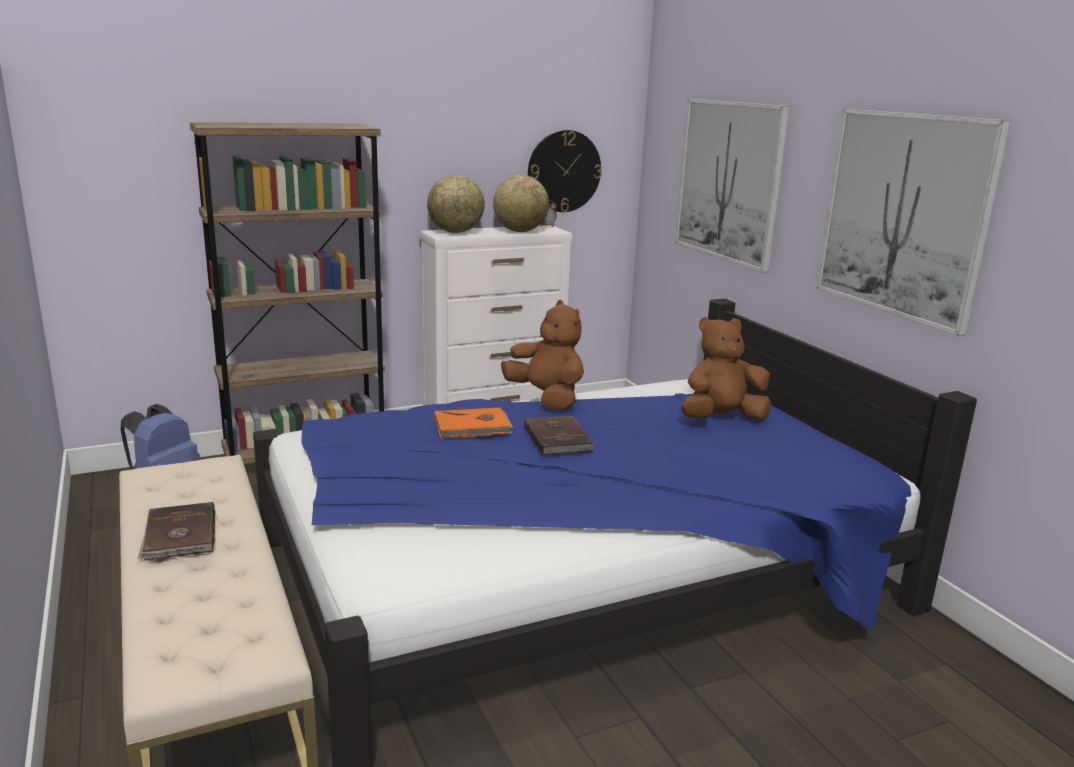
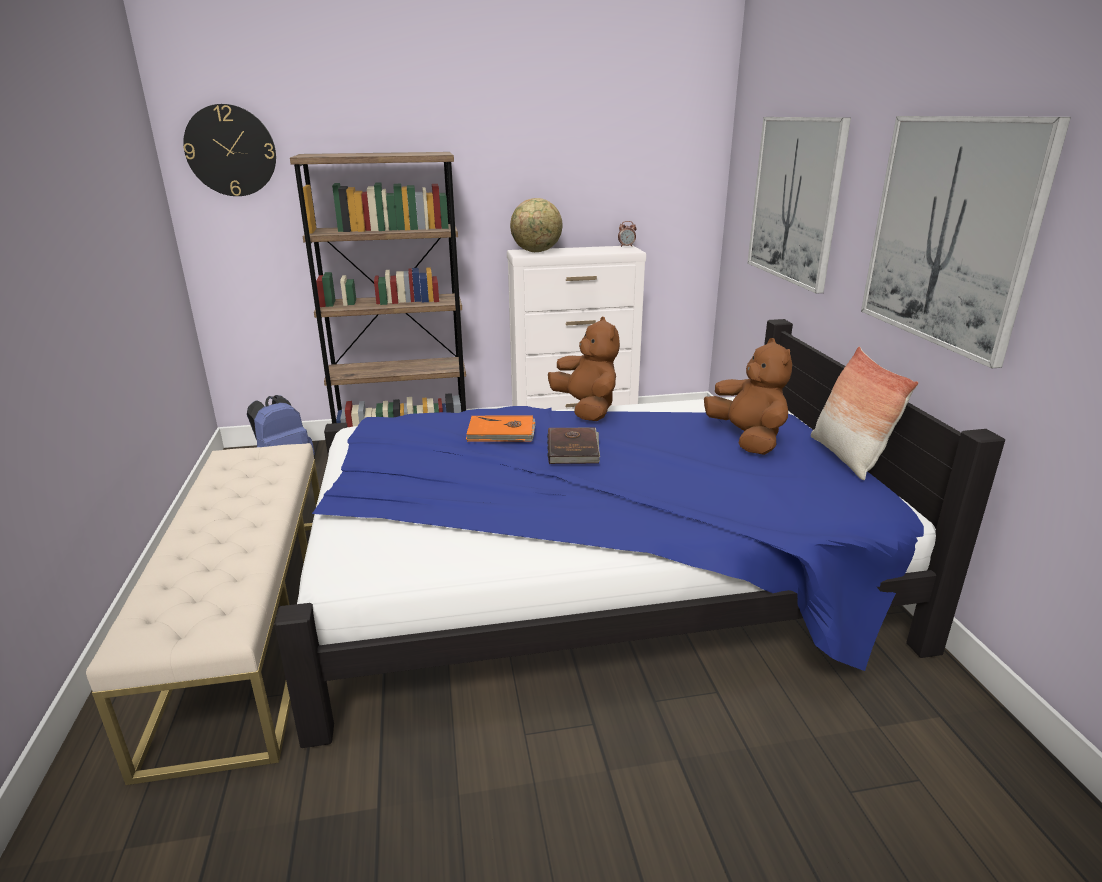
camera: 15 degrees right, 5 degrees up
(179, 535) = (218, 511): brown book -> none
(520, 231) = (597, 251): globe -> none
(564, 171) = (647, 193): wall clock -> wall clock (231, 151)
(721, 419) = (747, 439): brown plush toy -> brown plush toy turned 75 degrees clockwise
(819, 430) = (847, 457): none -> pillow

